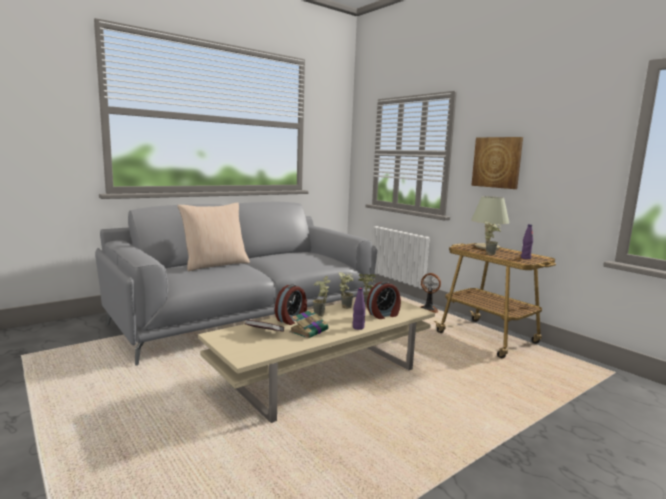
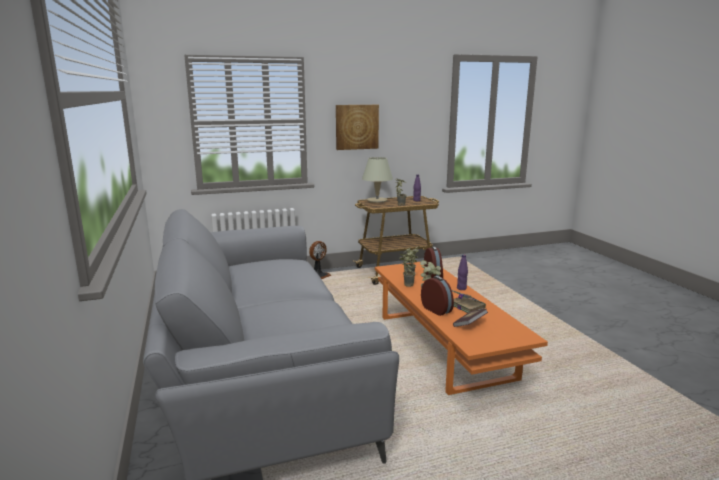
camera: 70 degrees left, 5 degrees up
(215, 264) = (275, 316): beige pillow -> none
(325, 376) = (443, 345): beige coffee table -> orange coffee table

